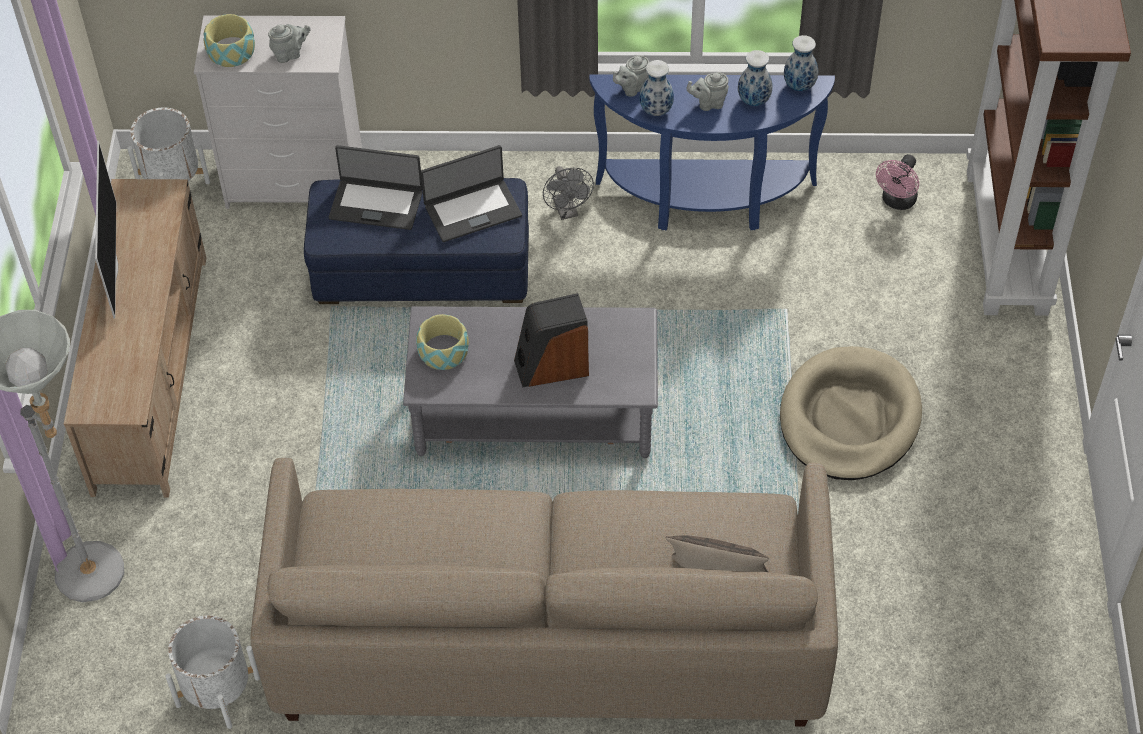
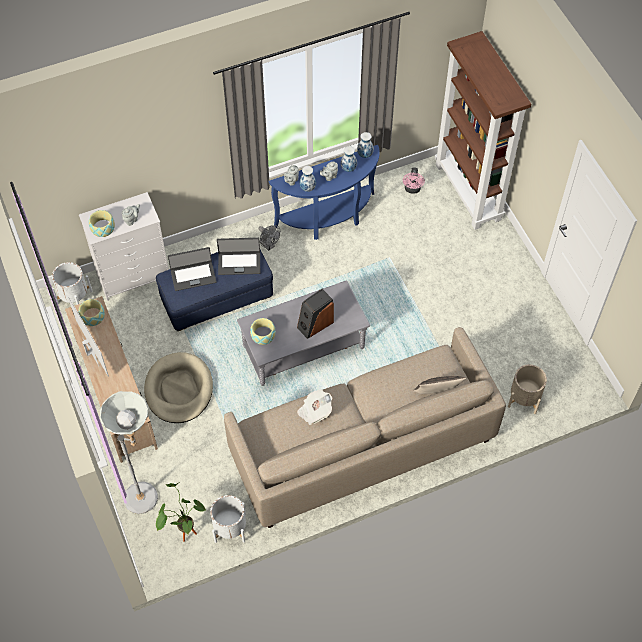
camera: 25 degrees left, 5 degrees up
(130, 667) = (184, 533): none -> potted plant
(151, 208) = (92, 316): none -> bowl
(459, 522) = (314, 411): none -> newspaper
(472, 210) = (239, 263): laptop -> laptop turned 45 degrees clockwise
(849, 418) = (440, 298): beige dog bed -> beige dog bed (179, 389)
(922, 671) = (524, 398): none -> beige planter

